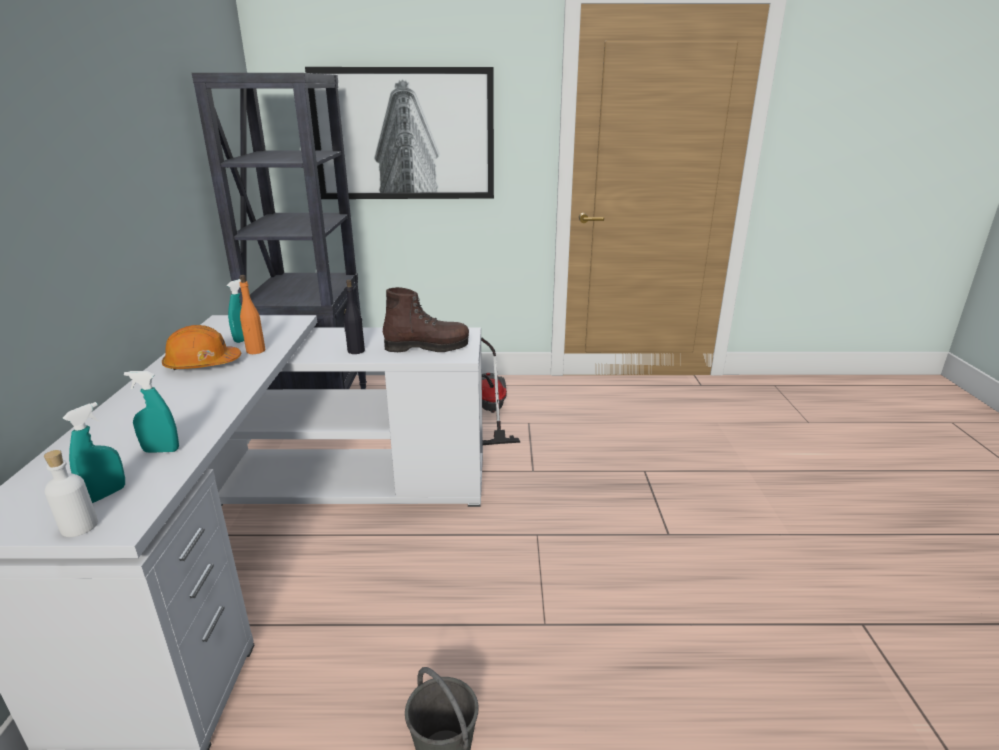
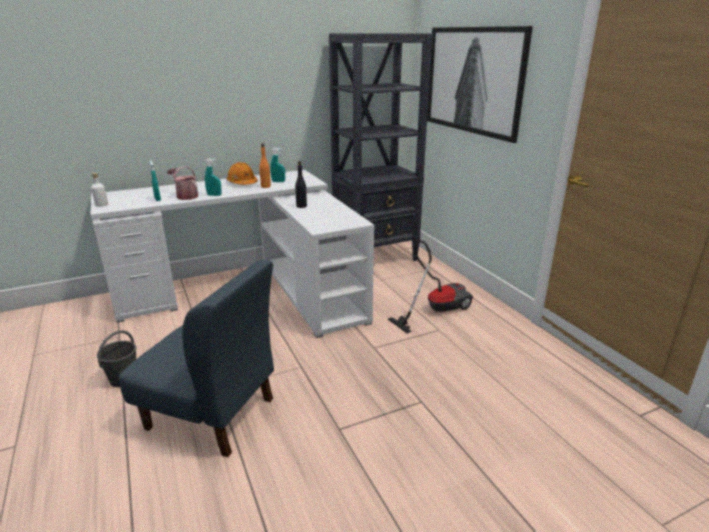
camera: 65 degrees right, 0 degrees up
(106, 494) = (123, 202): turquoise spray bottle -> turquoise spray bottle (214, 195)
(190, 420) = (185, 196): none -> watering can
(427, 347) = (324, 218): brown boot -> none
(599, 640) = (211, 414): none -> blue chair

